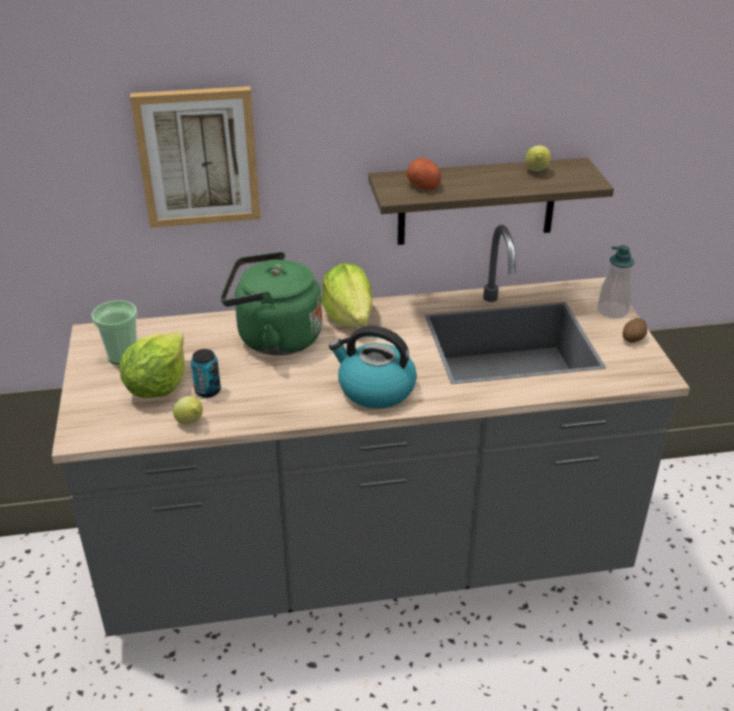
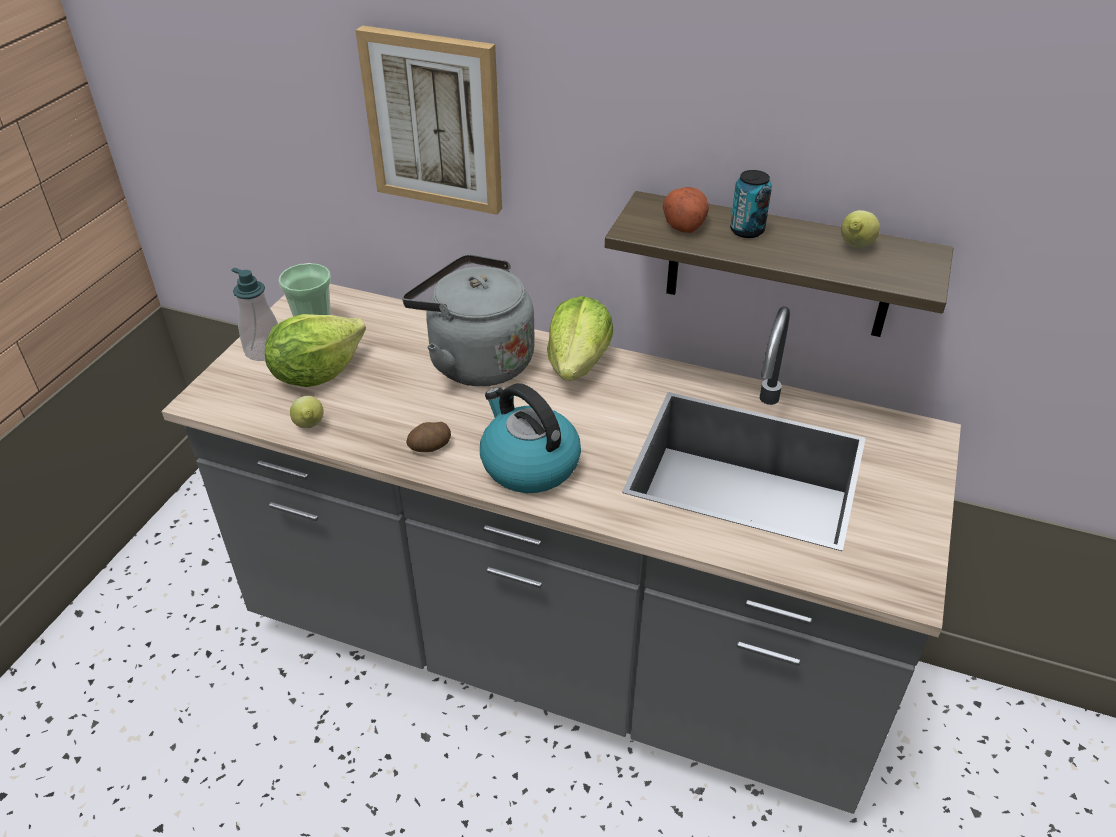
camera: 30 degrees right, 5 degrees up
(208, 391) = (357, 397): can -> can (747, 230)
(273, 338) = (475, 361): green kettle -> grey kettle
(612, 311) = (922, 473): soap dispenser -> soap dispenser (264, 350)
(633, 338) = (918, 524): potato -> potato (430, 447)

